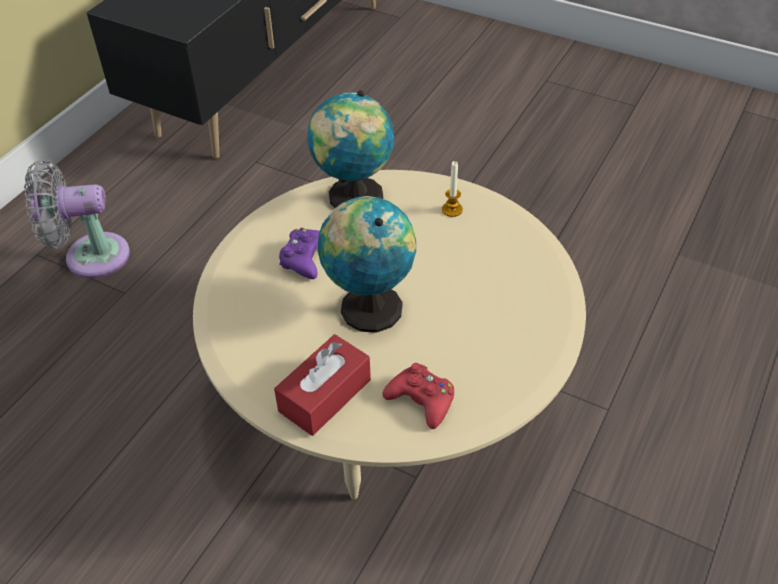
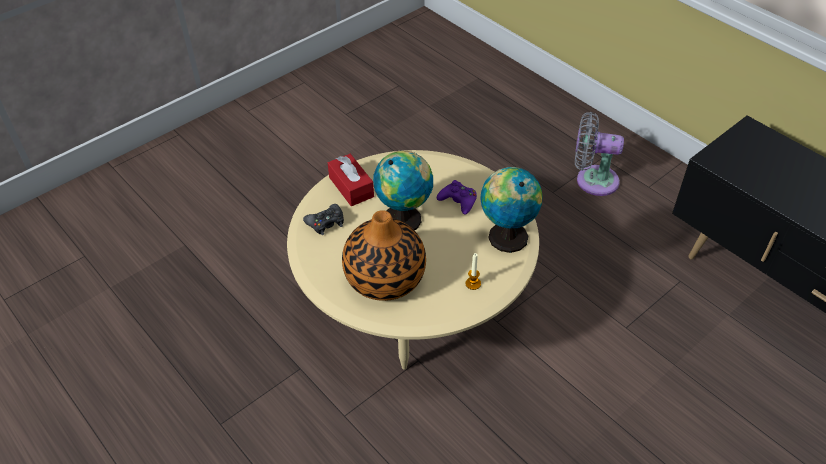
camera: 110 degrees right, 0 degrees up
(90, 256) = (592, 180): grey fan -> grey fan turned 90 degrees counterclockwise
(422, 400) = (326, 223): red game controller -> black game controller
(492, 294) = (385, 278): none -> vase

